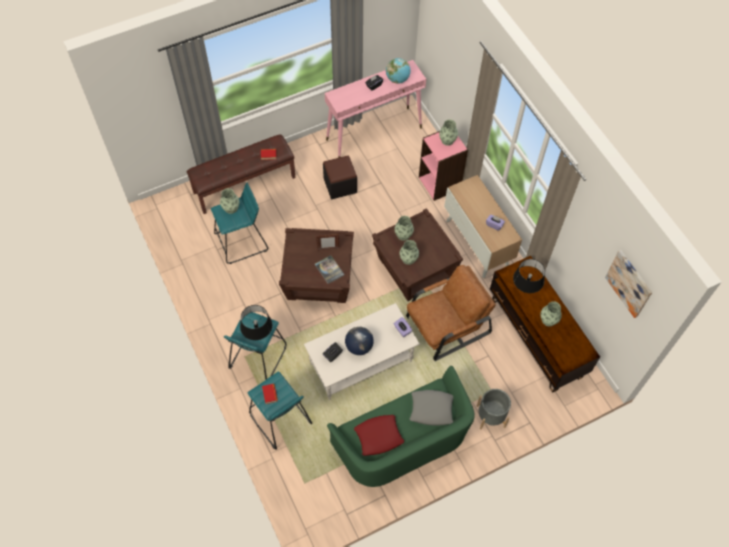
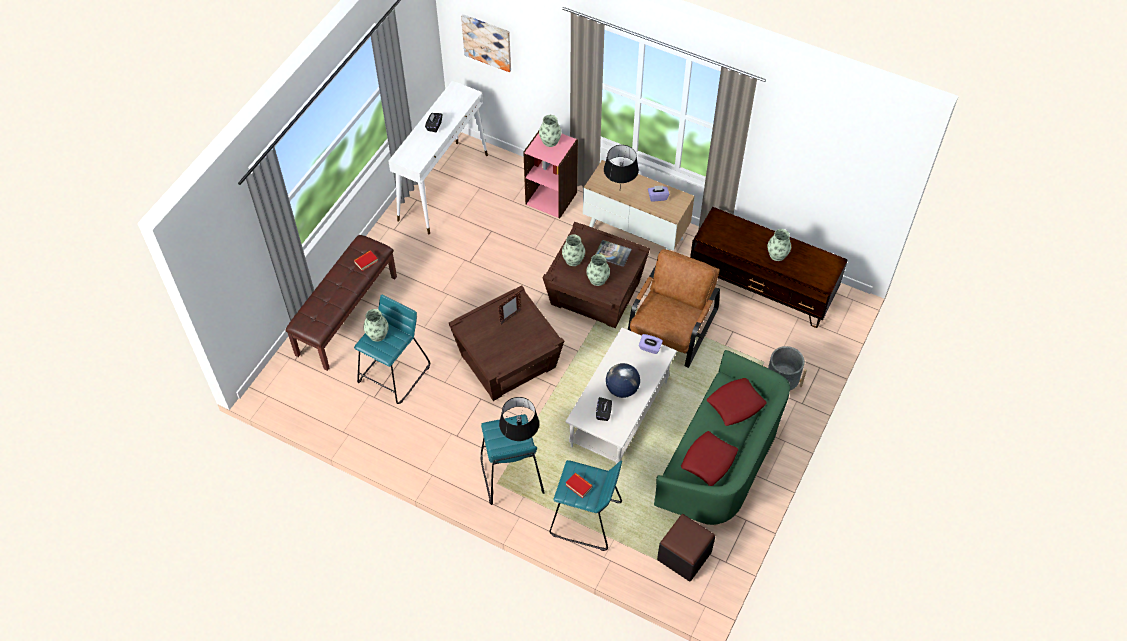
camera: 35 degrees left, 5 degrees down
(329, 269) = (528, 336): book -> book (612, 253)
(340, 185) = (451, 257): black ottoman -> black ottoman (684, 556)
(374, 133) = (443, 186): pink console table -> white console table
(397, 79) = (453, 107): globe -> none
(431, 409) = (735, 404): grey pillow -> red pillow
(524, 292) = (735, 243): black table lamp -> black table lamp (619, 190)
(629, 283) = (852, 161): picture -> picture (487, 42)

